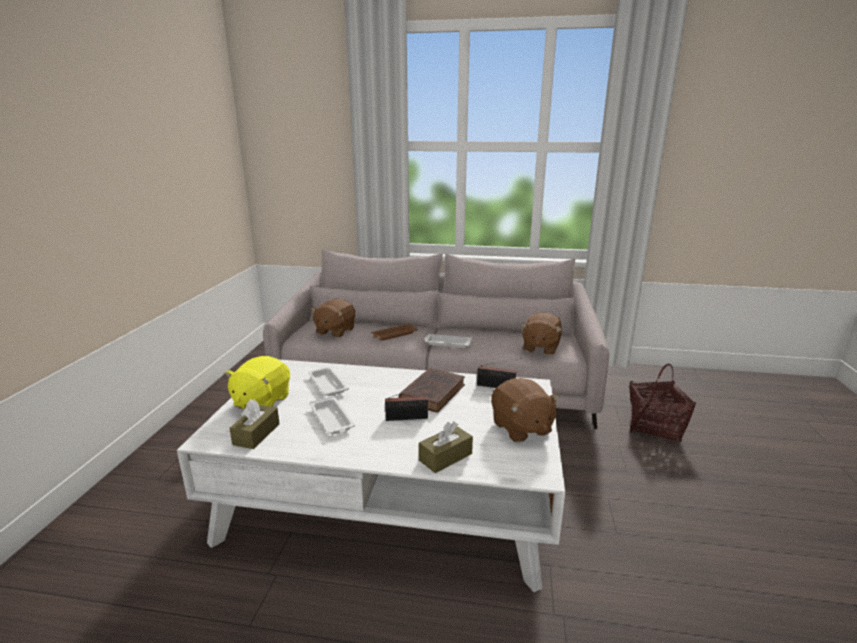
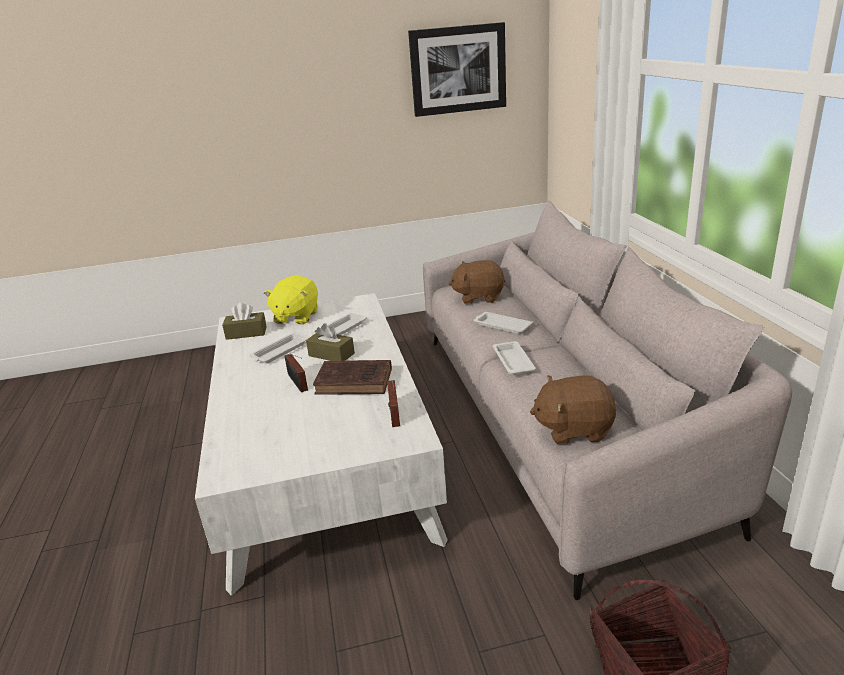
camera: 70 degrees right, 5 degrees up
(196, 151) = (458, 70): none -> picture
(261, 401) = (296, 317): yellow plush toy -> yellow plush toy turned 75 degrees counterclockwise
(393, 335) = (501, 326): brown tray -> white tray
(445, 457) = (236, 419): brown tissue box -> brown tissue box (331, 354)
(521, 428) = (305, 449): brown plush toy -> none

